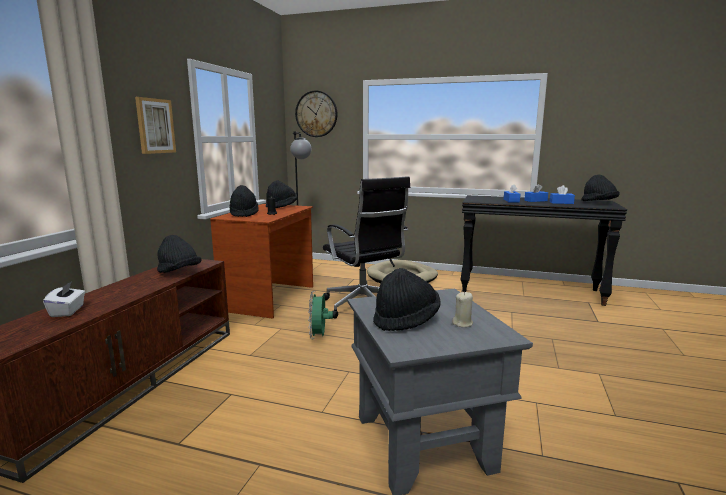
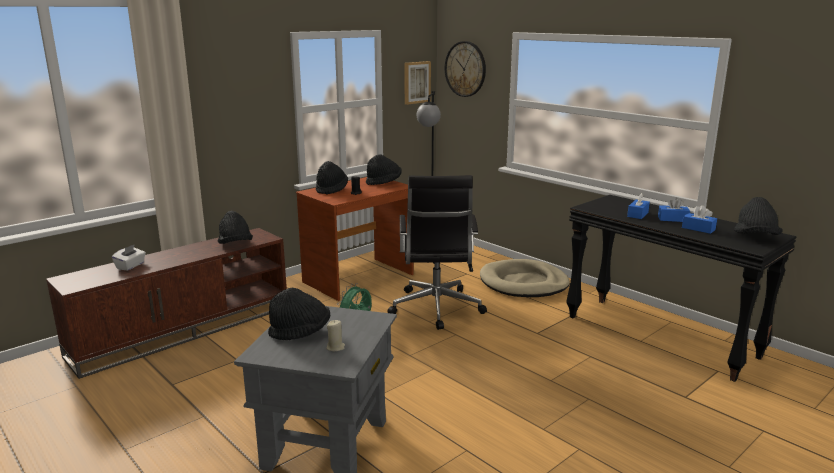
camera: 30 degrees right, 5 degrees up
(155, 126) = (246, 104): picture -> picture (416, 82)

